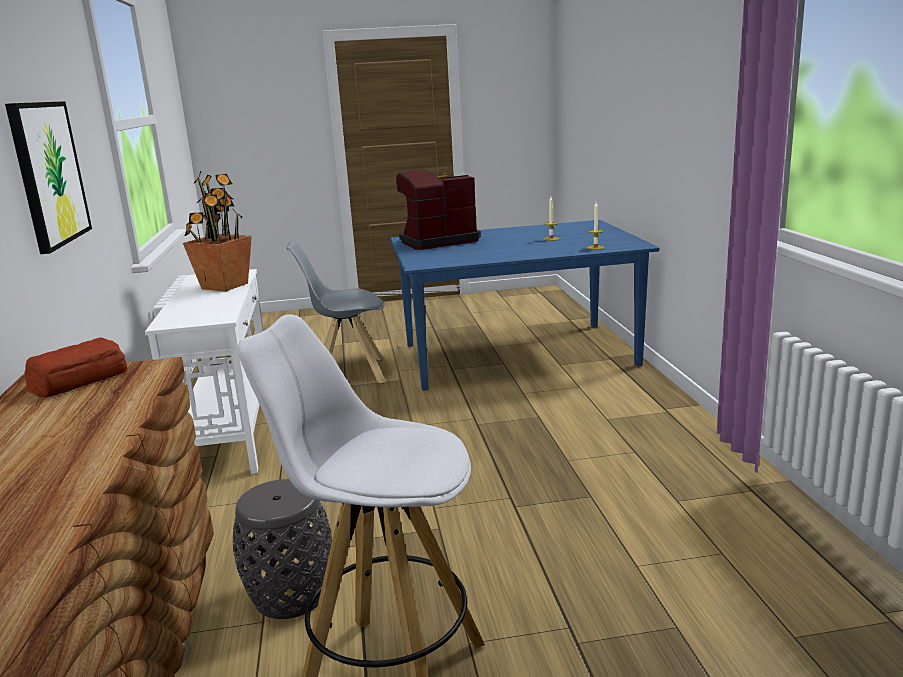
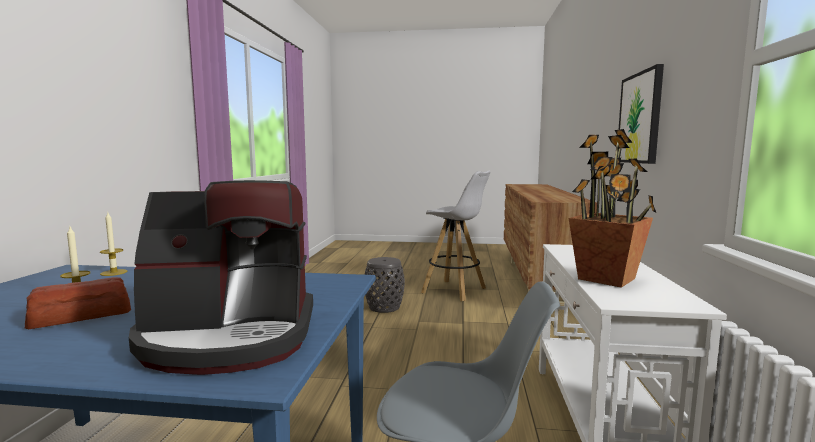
camera: 165 degrees left, 10 degrees down
(77, 381) = (565, 200): bread -> bread (82, 315)
(291, 596) = (493, 310): grey stool -> grey stool (384, 307)

